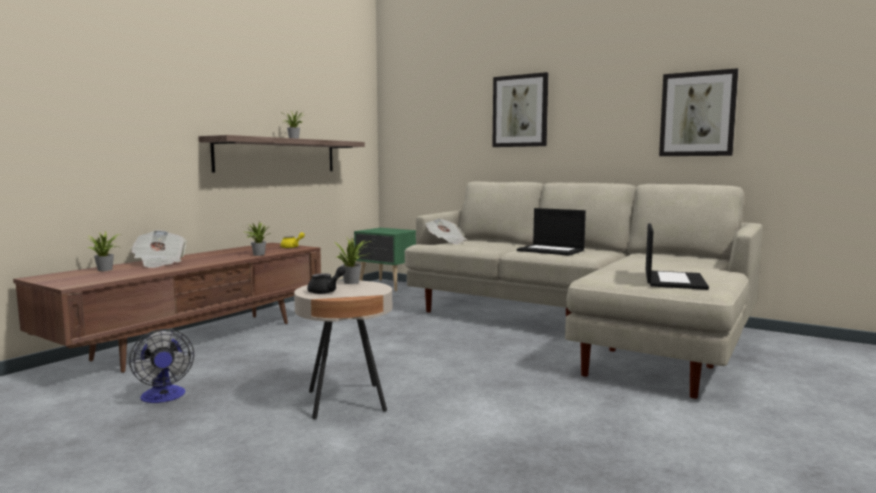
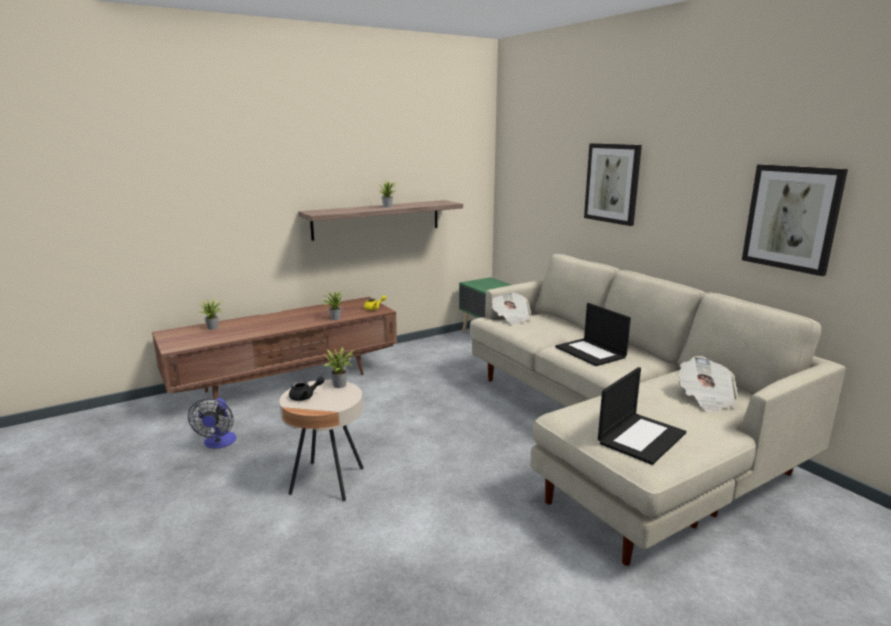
camera: 25 degrees right, 10 degrees up
(159, 263) = (255, 322): newspaper -> newspaper (705, 399)

